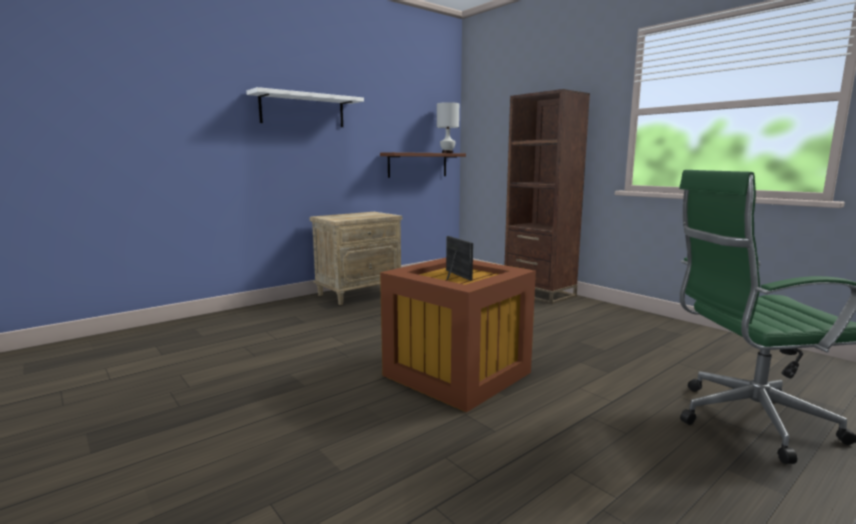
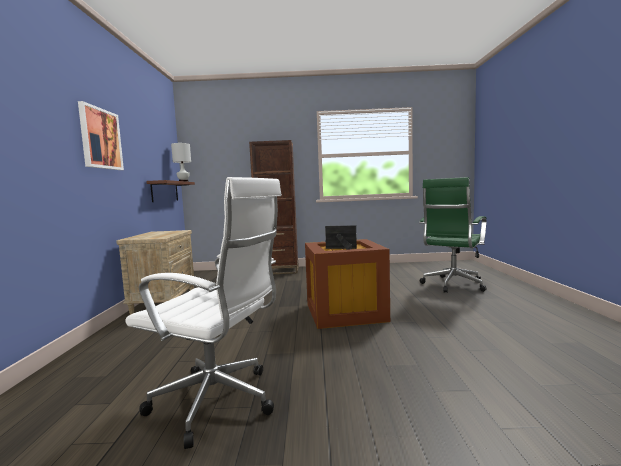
camera: 50 degrees left, 5 degrees down
(179, 391) = (219, 403): none -> white office chair
(303, 110) = (100, 139): white shelf -> picture

